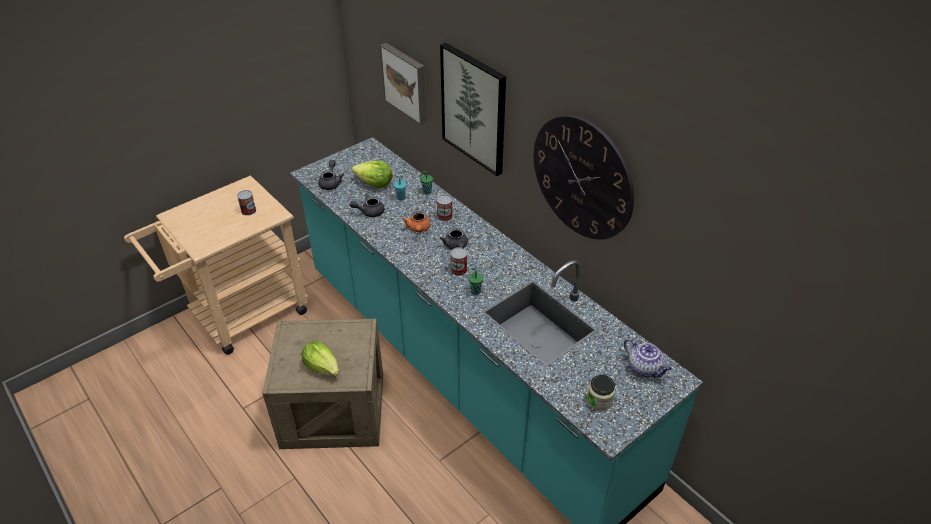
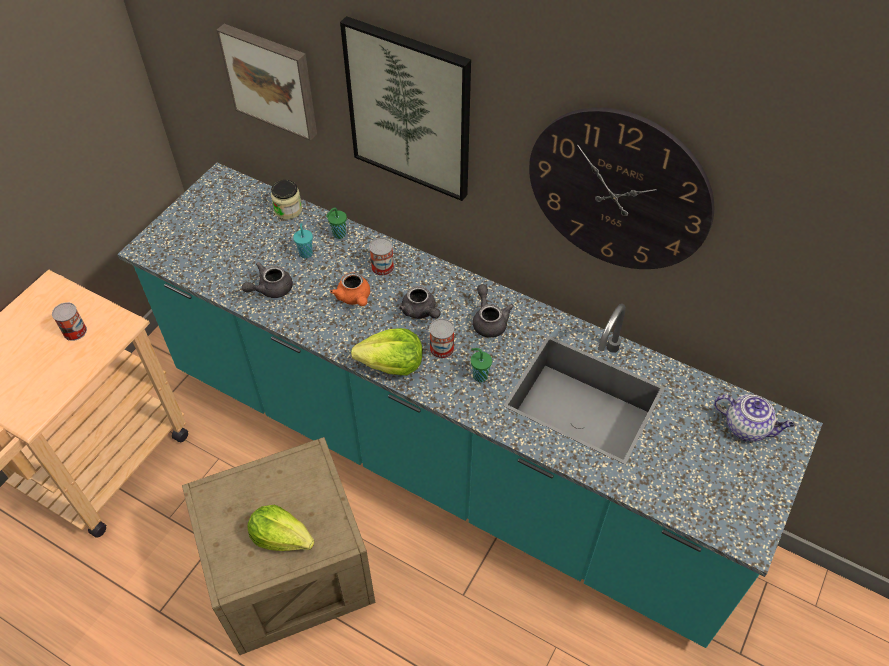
camera: 20 degrees left, 10 degrees up
(331, 182) = (190, 255): grey teapot -> grey teapot (489, 321)
(374, 183) = (256, 240): lettuce -> lettuce (392, 365)
(599, 401) = (714, 493): jar -> jar (288, 210)

